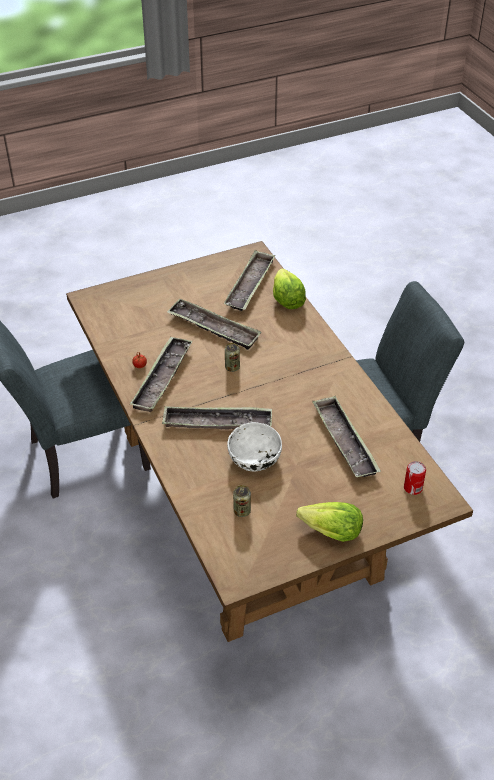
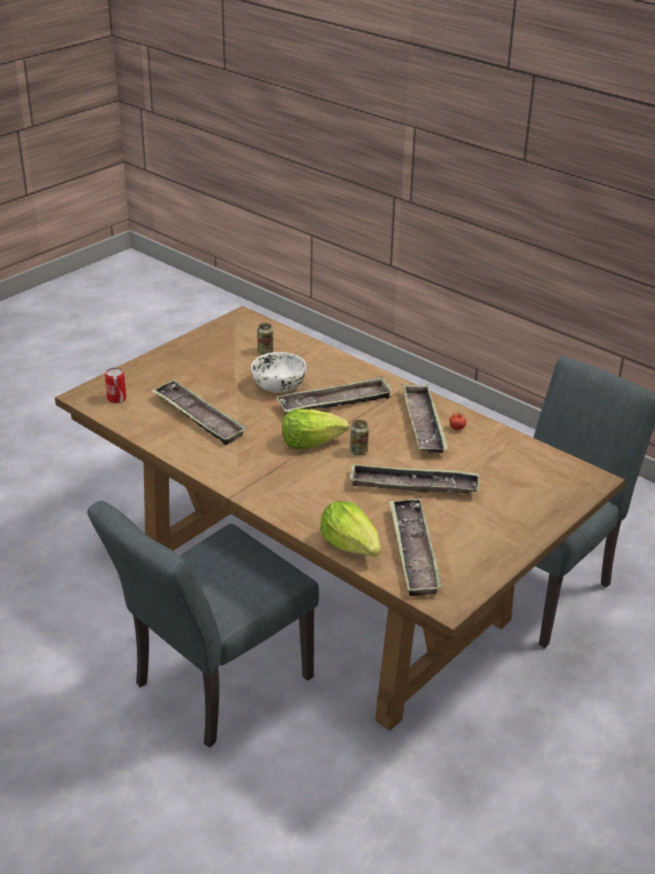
camera: 155 degrees right, 10 degrees down
(331, 532) = (180, 356): lettuce -> lettuce (311, 442)

